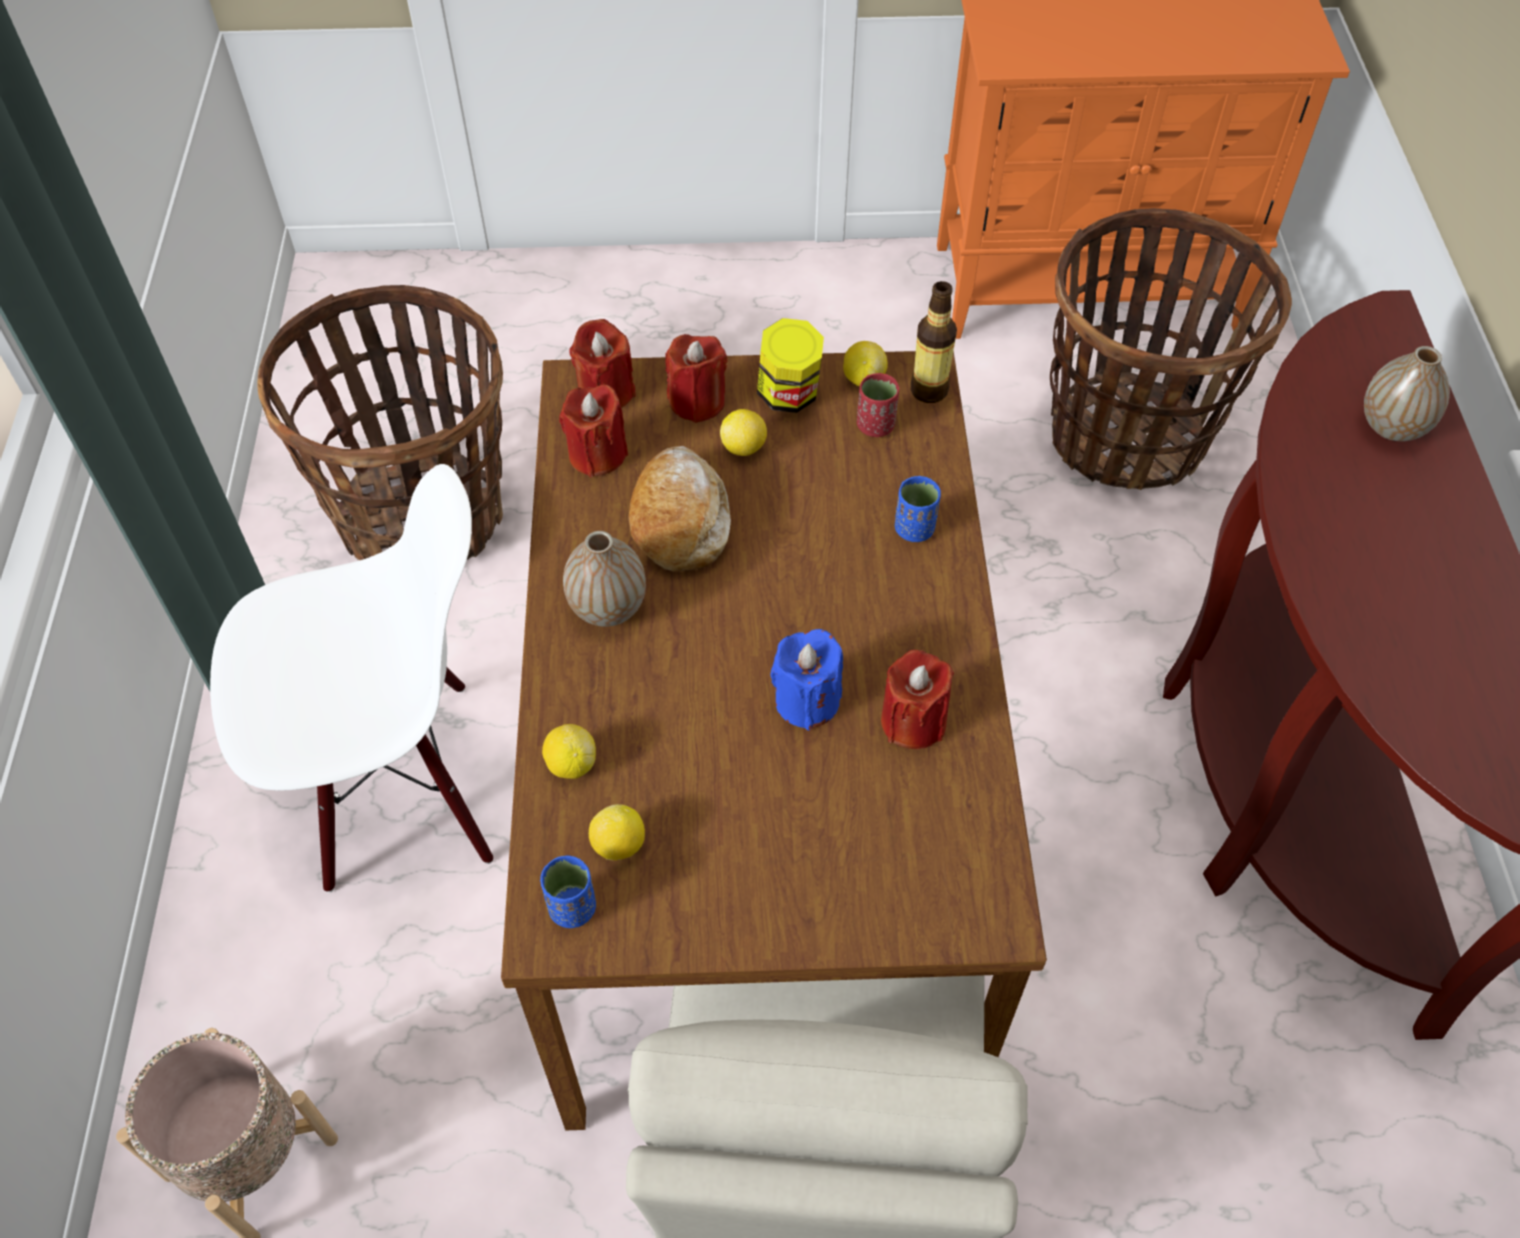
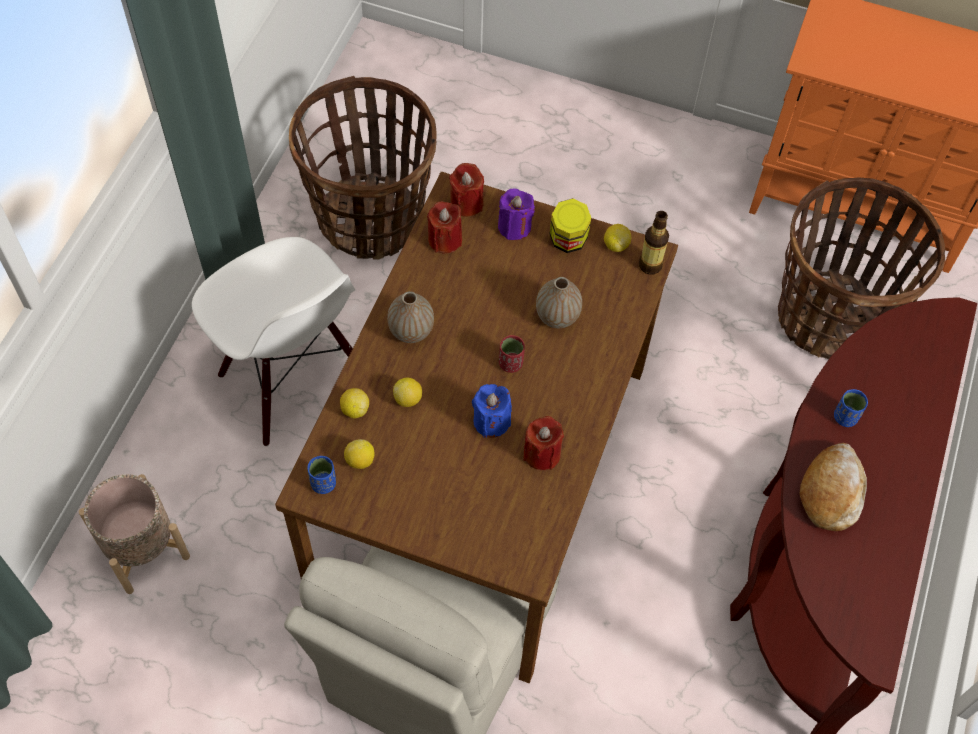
camera: 20 degrees right, 5 degrees up
(399, 787) = (294, 379): white chair -> white chair turned 45 degrees clockwise
(680, 520) = (472, 295): bread -> bread (831, 491)
(697, 401) = (514, 227): red candle -> purple candle
(744, 447) = (527, 264): lemon -> lemon (408, 399)
(875, 426) = (608, 276): red cup -> red cup (510, 363)
(914, 529) = (598, 346): blue cup -> blue cup (845, 417)
(1392, 426) = (909, 385): vase -> vase (557, 316)

